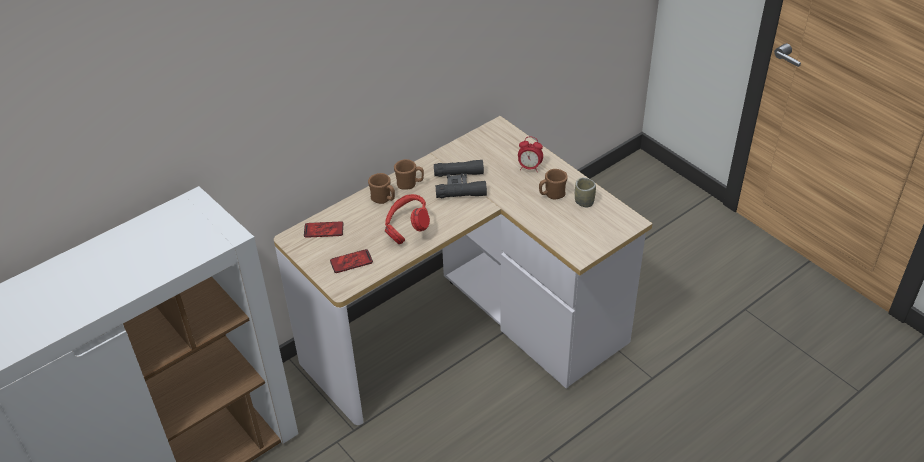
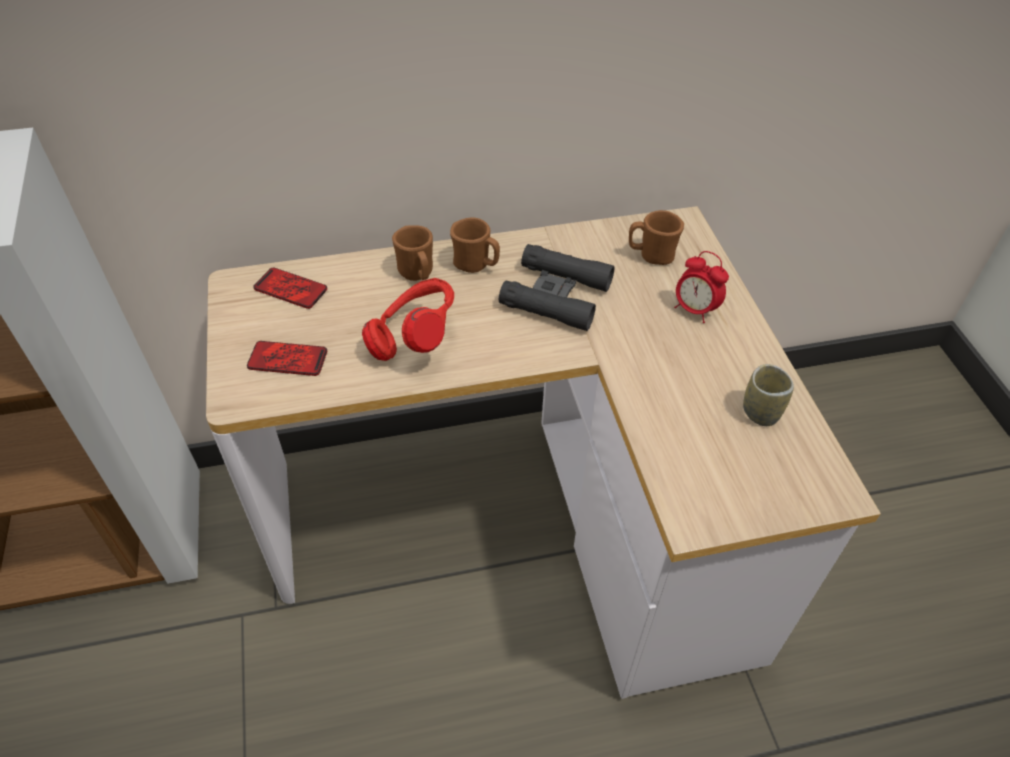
camera: 25 degrees right, 5 degrees up
(552, 195) = (706, 375): brown mug -> brown mug (651, 255)

